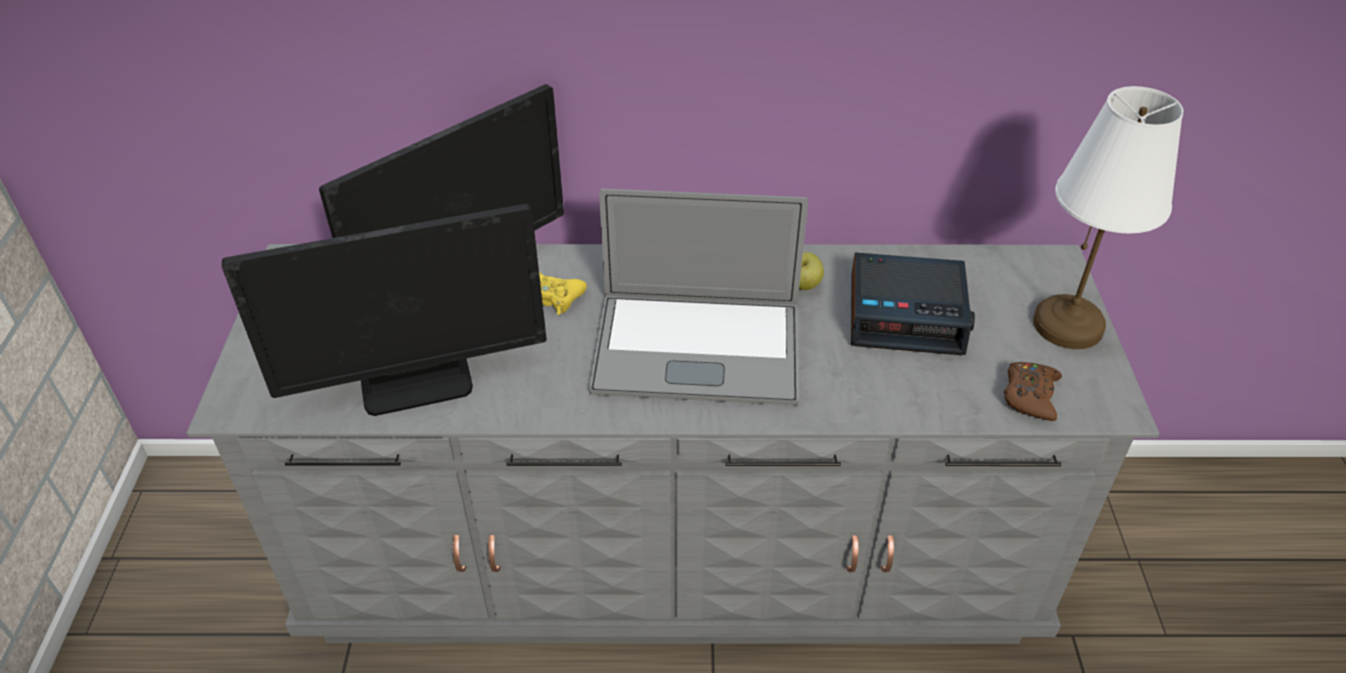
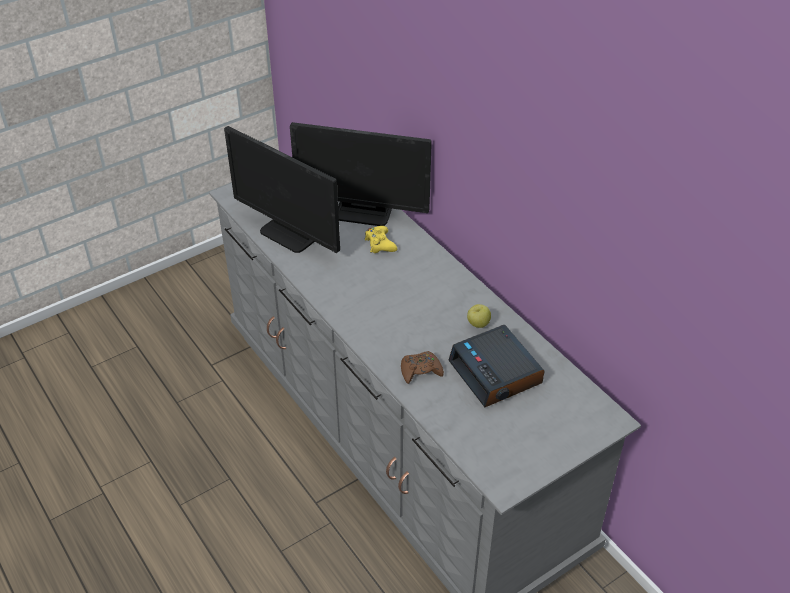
camera: 55 degrees right, 0 degrees up
(697, 348) = (393, 308): laptop -> none
(1030, 395) = (479, 446): brown game controller -> brown game controller (420, 371)
(1069, 324) = (557, 444): white table lamp -> none

